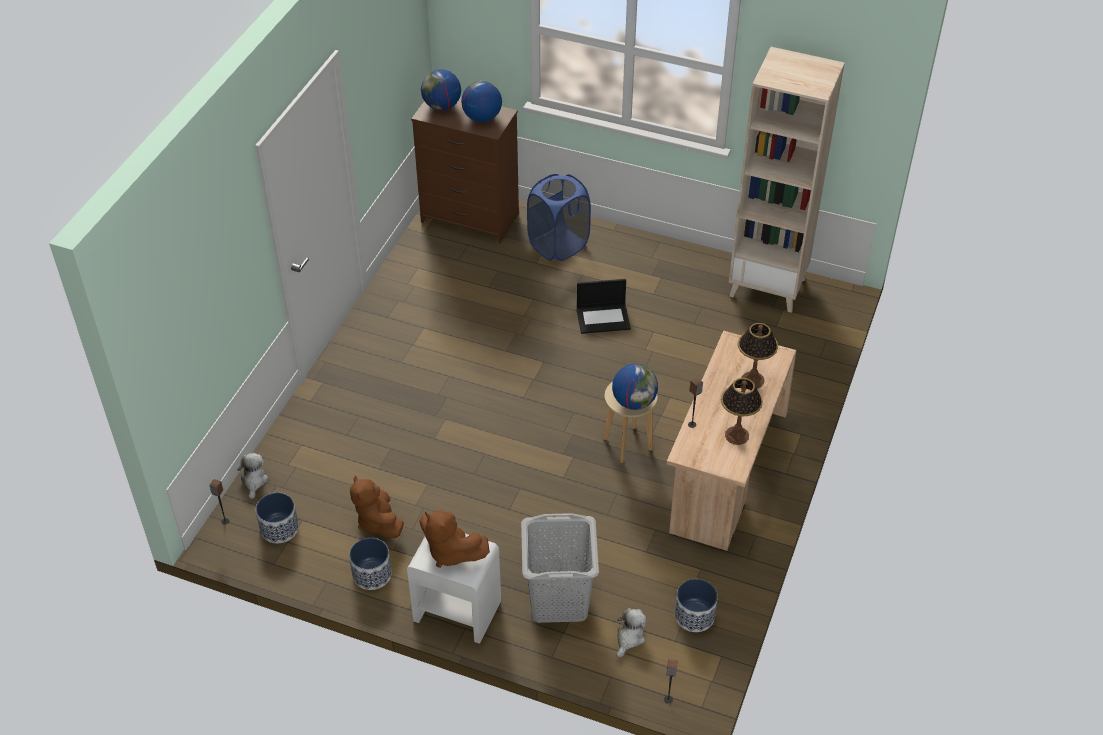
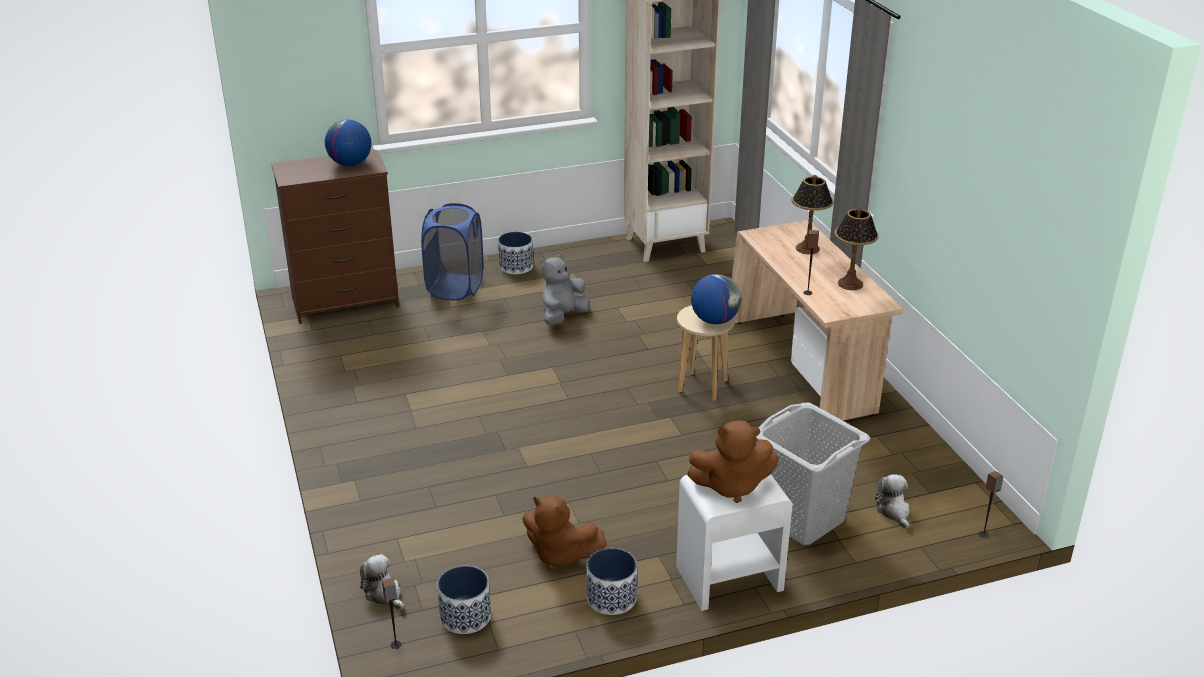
camera: 40 degrees left, 15 degrees down
(442, 106) = (298, 169): globe -> none
(603, 318) = (563, 317): laptop -> grey plush toy
(694, 616) = (918, 468): planter -> planter (516, 267)

